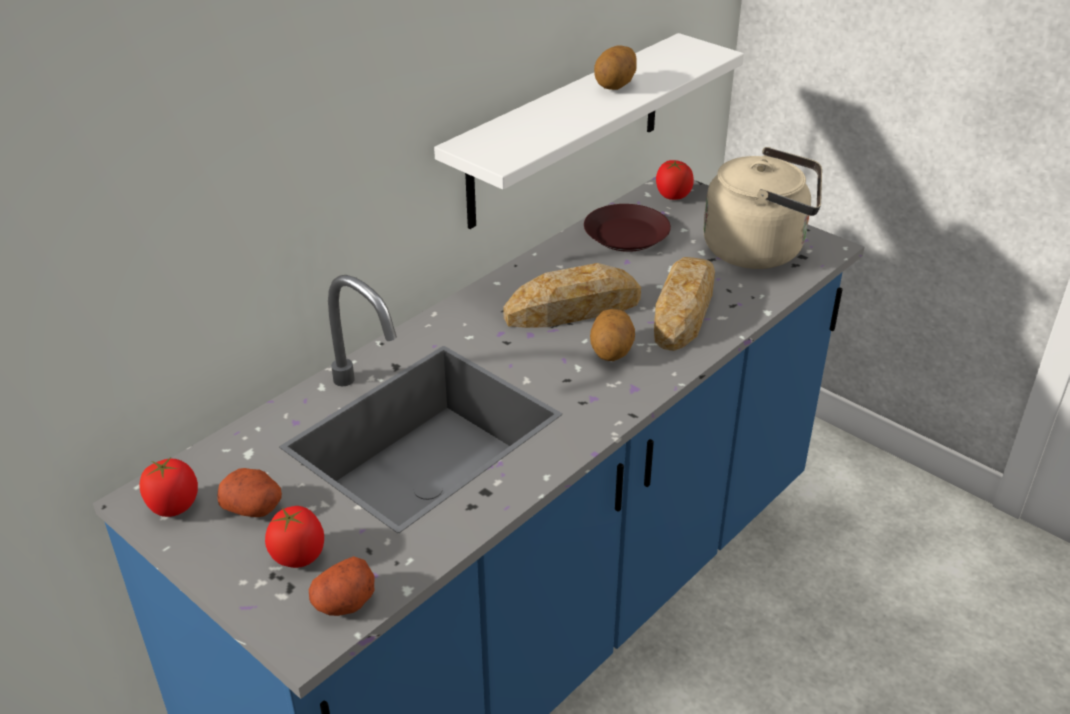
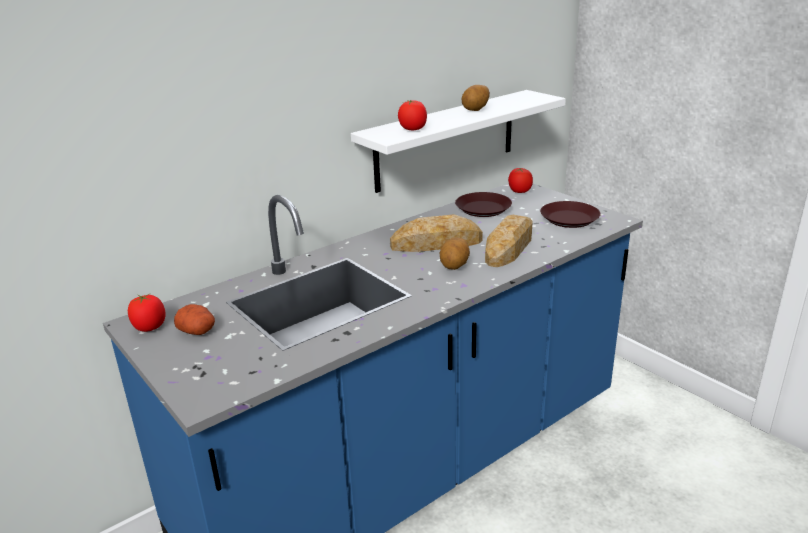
camera: 10 degrees right, 10 degrees down
(298, 556) = (215, 357): tomato -> tomato (412, 129)
(344, 603) = (234, 384): potato -> none
(759, 250) = (570, 219): beige kettle -> brown plate

